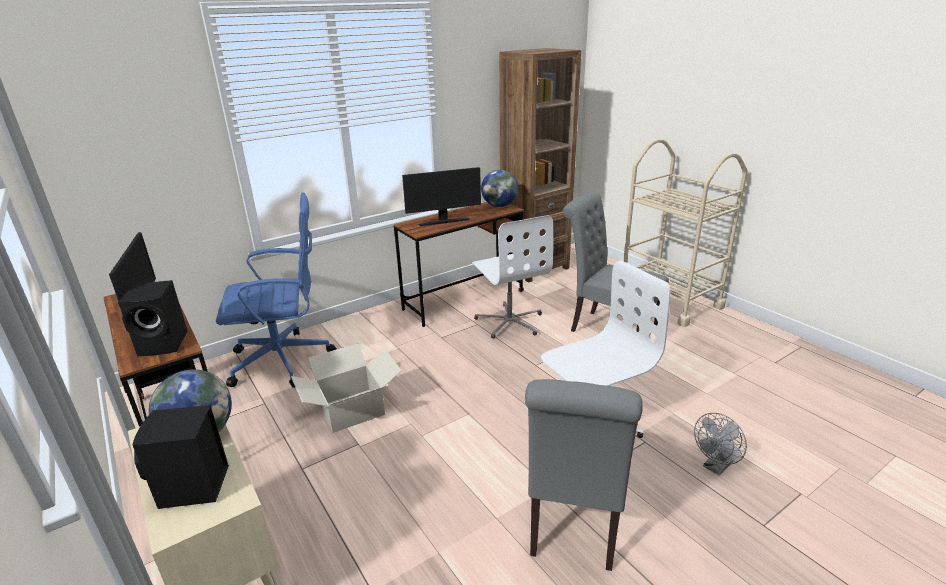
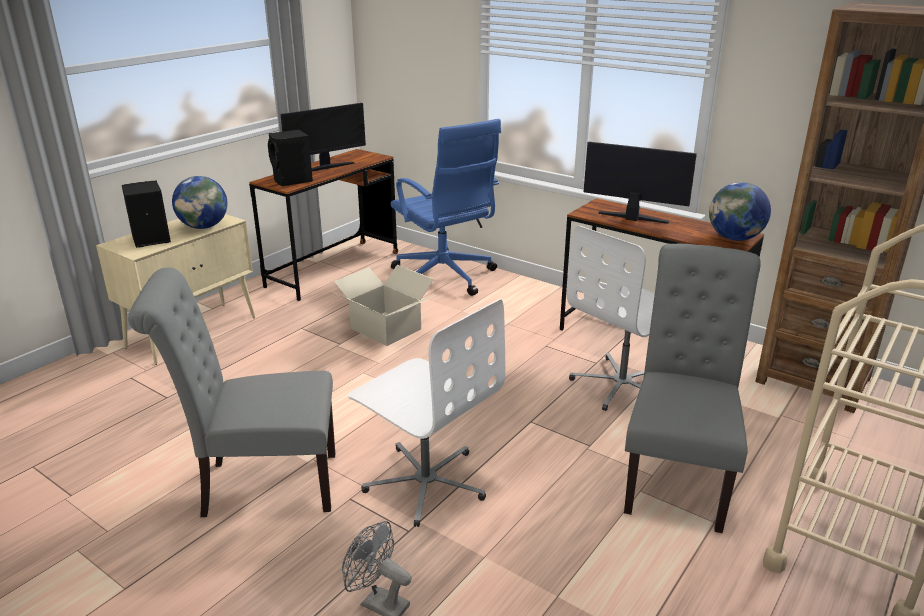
camera: 70 degrees right, 0 degrees up
(444, 222) = (632, 218): monitor -> monitor turned 150 degrees clockwise

